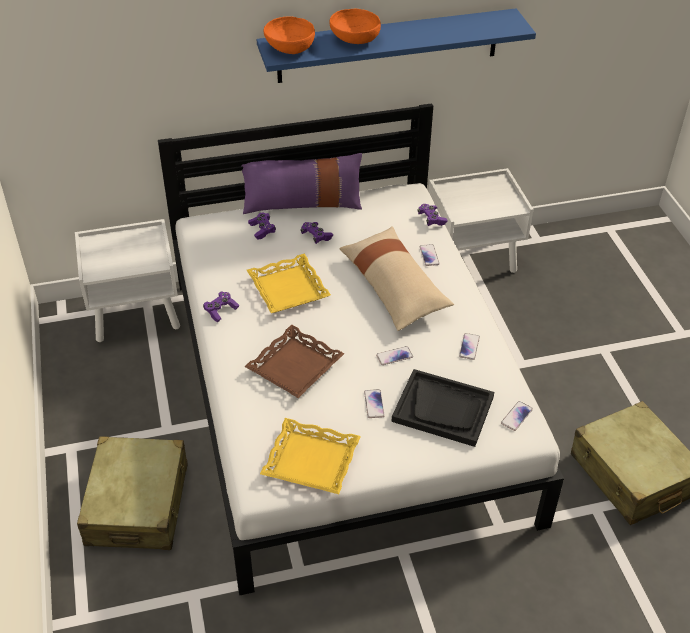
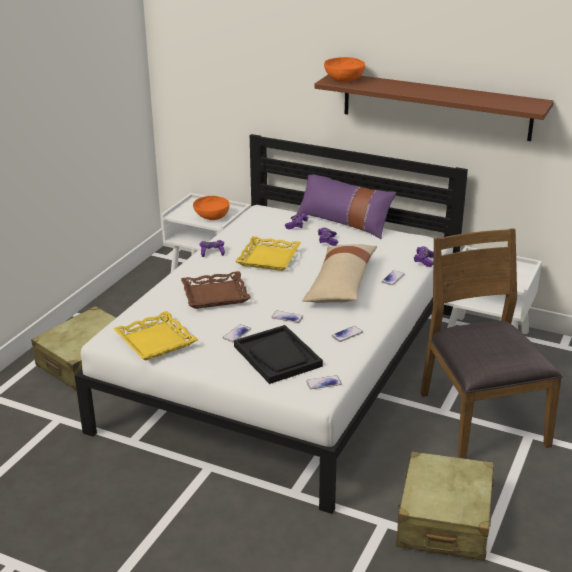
camera: 40 degrees right, 15 degrees down
(354, 39) = (395, 86): orange bowl -> orange bowl (211, 217)
(388, 46) = (436, 106): blue shelf -> brown shelf
(554, 354) = (480, 419): none -> brown chair

